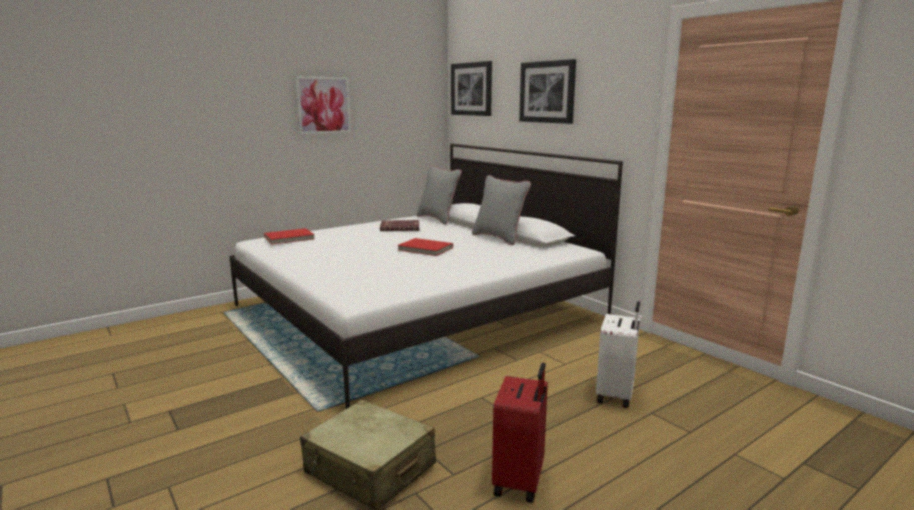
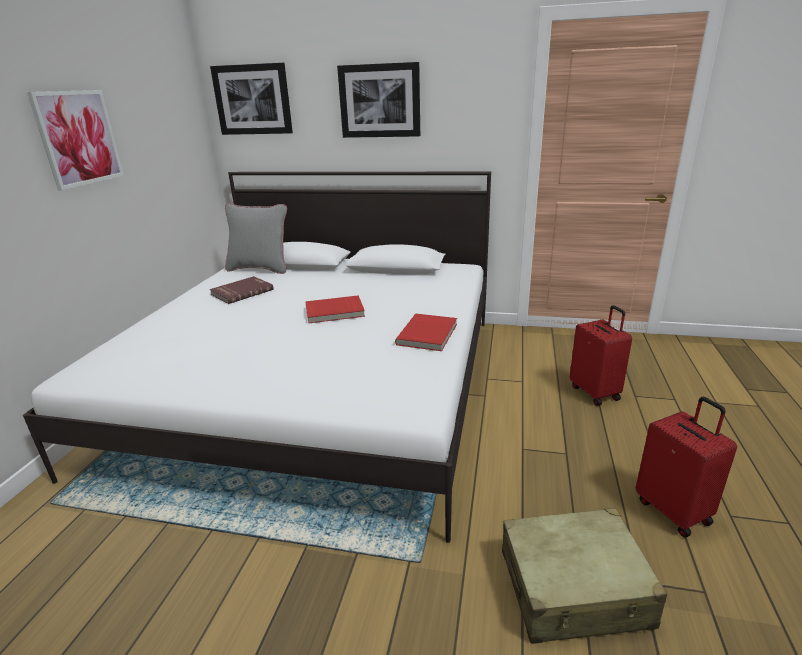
camera: 40 degrees left, 10 degrees up
(289, 238) = (130, 354): red book -> red book (428, 334)
(499, 238) = (372, 275): grey pillow -> none
(616, 395) = (595, 392): white suitcase -> red suitcase

